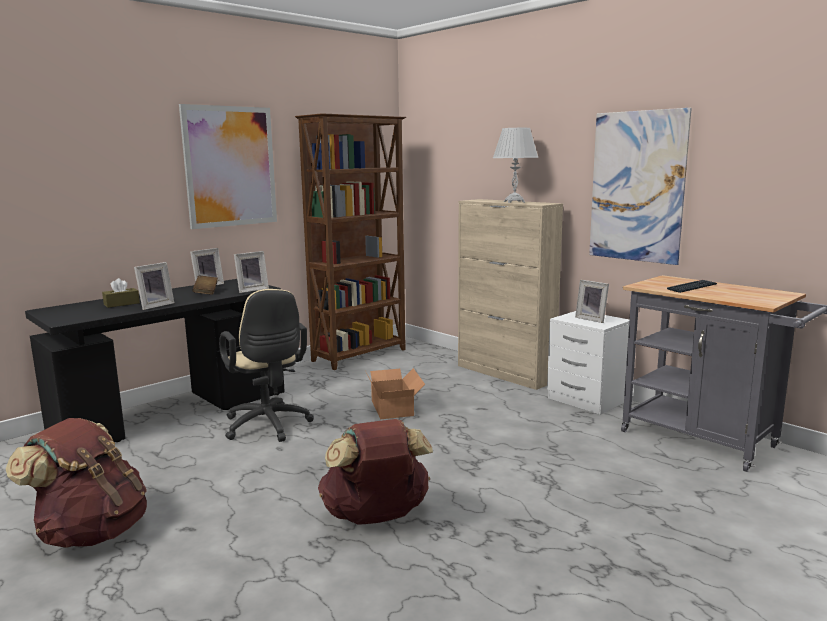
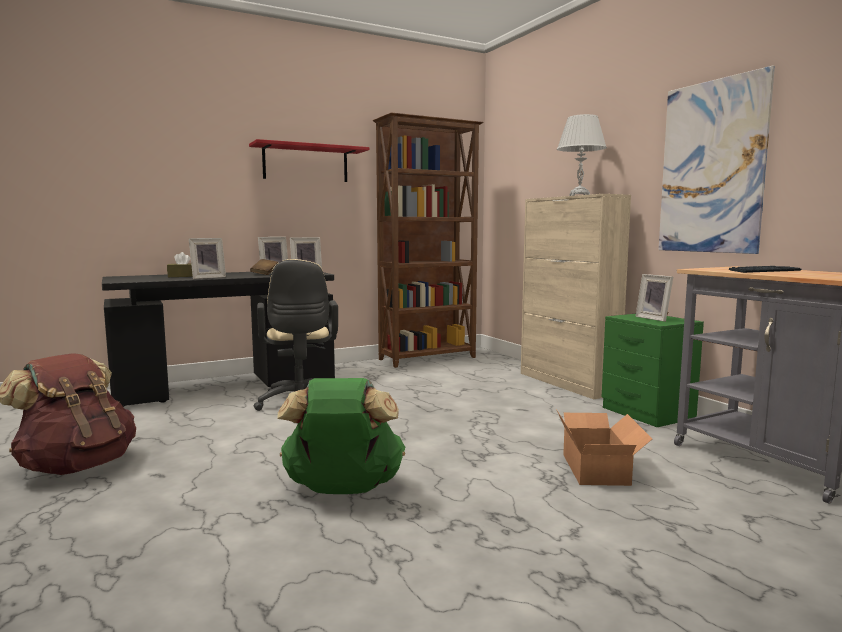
camera: 15 degrees right, 5 degrees down
(230, 166) = (305, 164): picture -> red shelf
(376, 517) = (343, 490): brown backpack -> green backpack
(394, 407) = (431, 400): cardboard box -> cardboard box (598, 468)
(587, 400) = (648, 413): white nightstand -> green nightstand

